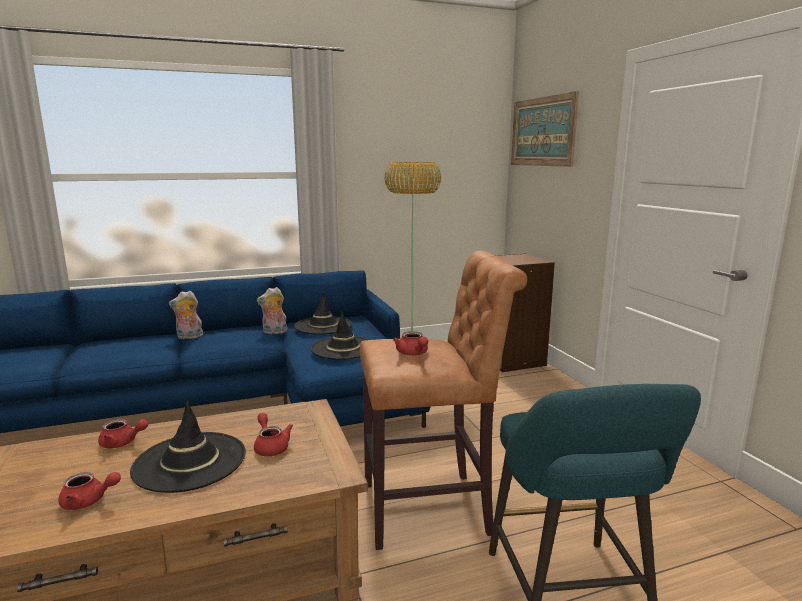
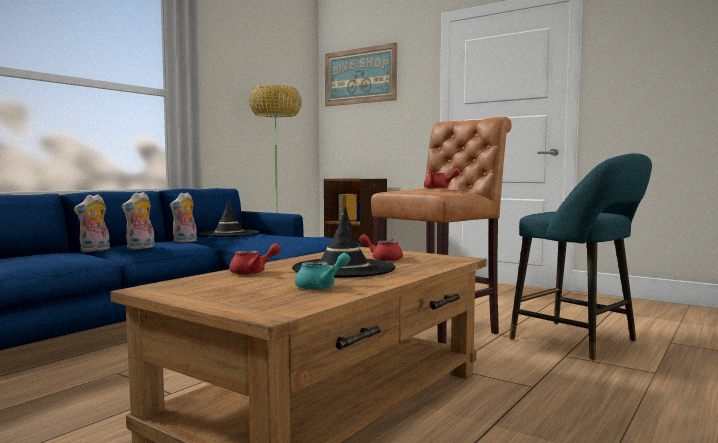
camera: 35 degrees left, 10 degrees down
(88, 501) = (321, 286): red teapot -> turquoise teapot
(212, 343) = (140, 248): none -> plush toy
(343, 348) = (284, 239): black hat -> none

